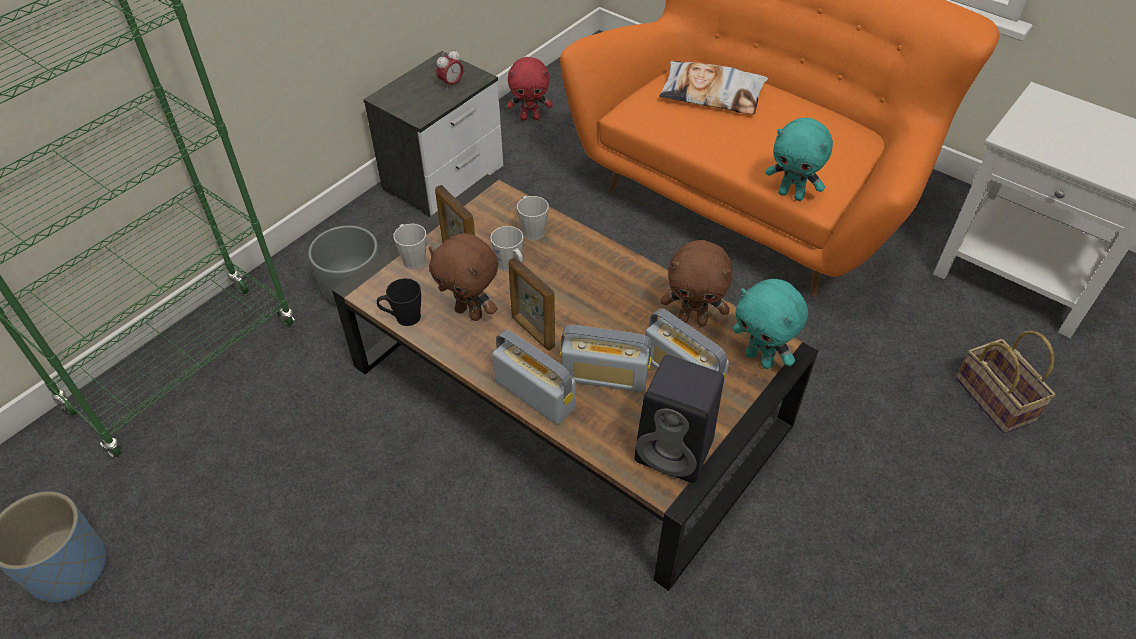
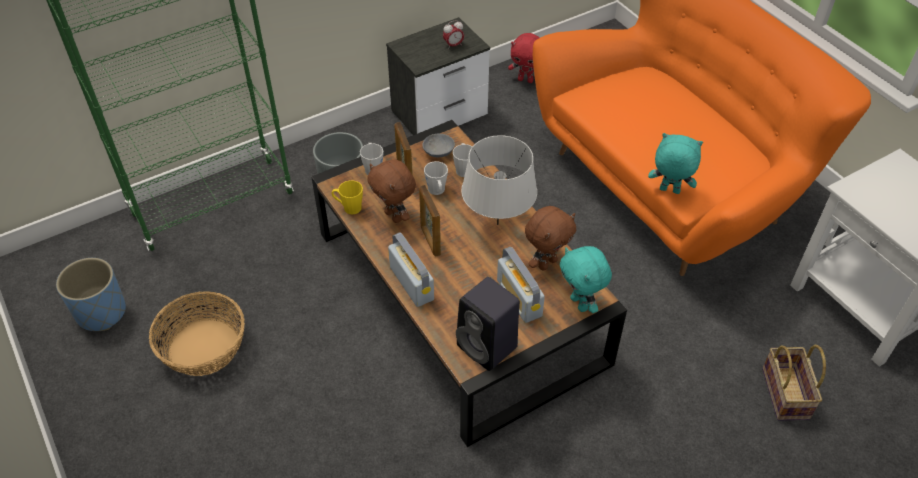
camera: 20 degrees right, 0 degrees up
(248, 570) = (204, 347): none -> basket
(403, 317) = (349, 207): black mug -> yellow mug
(489, 217) = (438, 152): none -> grey bowl
(604, 376) = (464, 284): radio -> none
(608, 287) = (497, 224): none -> grey table lamp
(693, 319) = (546, 263): brown plush toy -> brown plush toy turned 75 degrees counterclockwise
(712, 94) = (649, 97): pillow -> none
(791, 194) = (669, 191): turquoise plush toy -> turquoise plush toy turned 150 degrees clockwise

